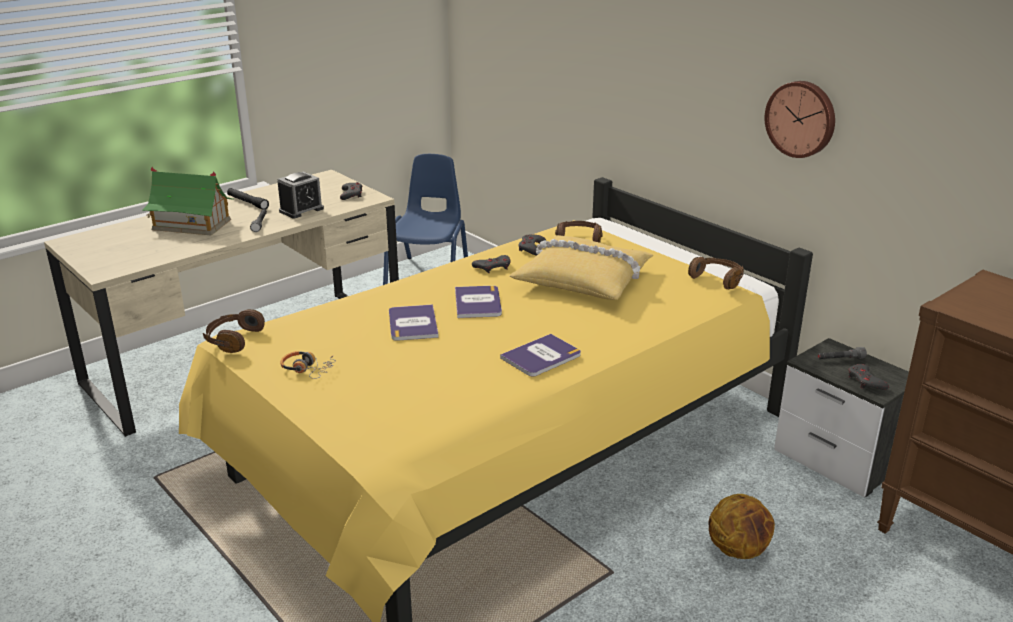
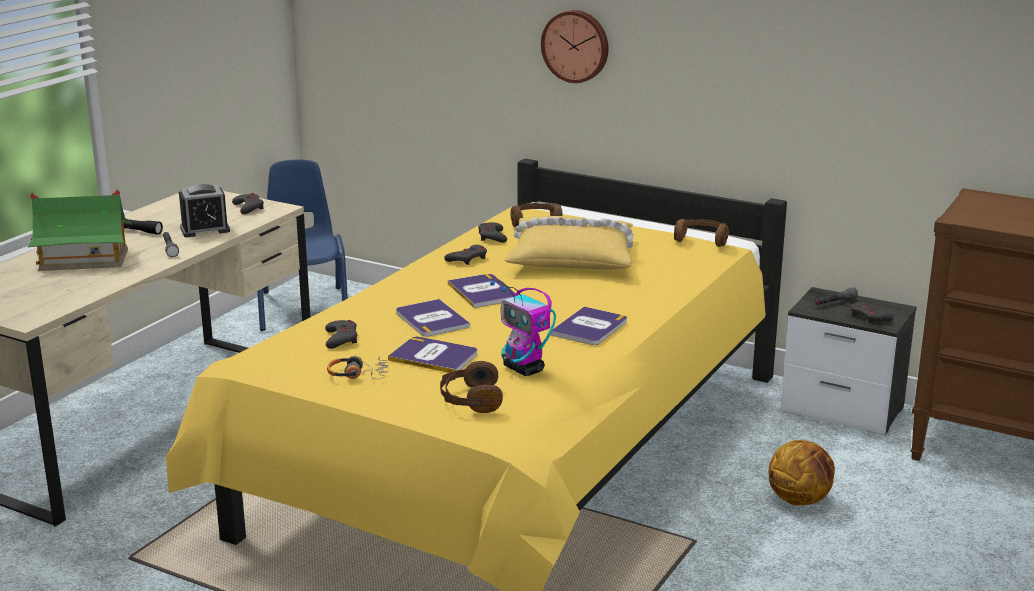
camera: 20 degrees left, 5 degrees down
(233, 339) = (245, 362): brown headphones -> brown headphones (470, 400)
(301, 210) = (205, 229): alarm clock -> alarm clock turned 45 degrees clockwise
(325, 330) = (341, 338): none -> grey game controller
(383, 362) = (434, 356): none -> book
(449, 391) = (524, 369): none -> toy robot
(801, 118) = (760, 66): wall clock -> wall clock (576, 46)

